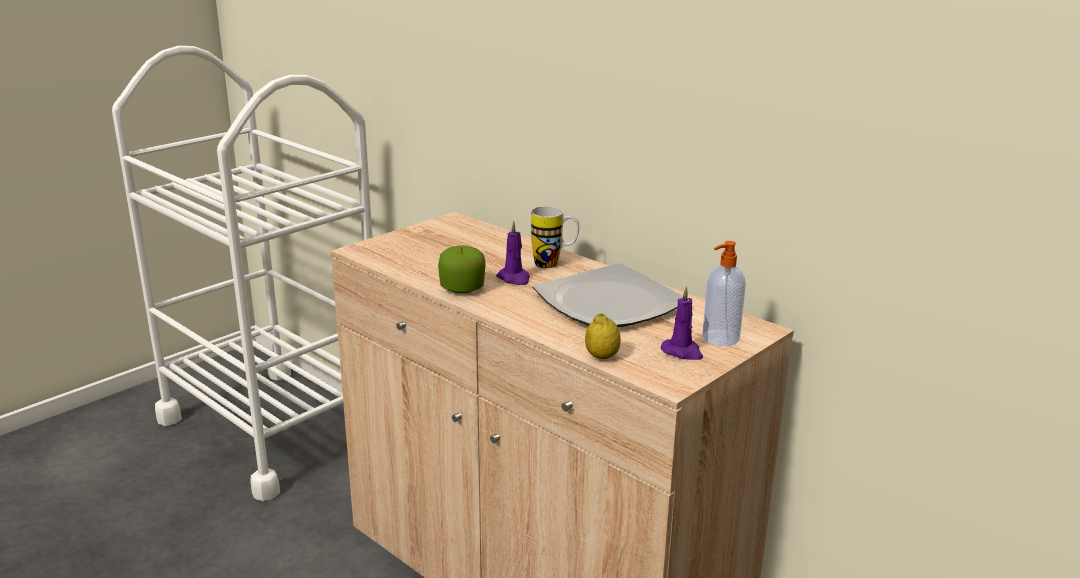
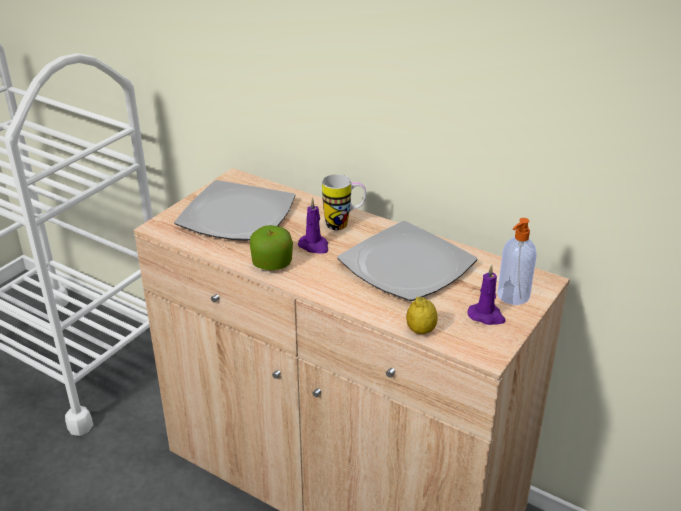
camera: 10 degrees left, 10 degrees up
(442, 247) = (236, 215): none -> plate

